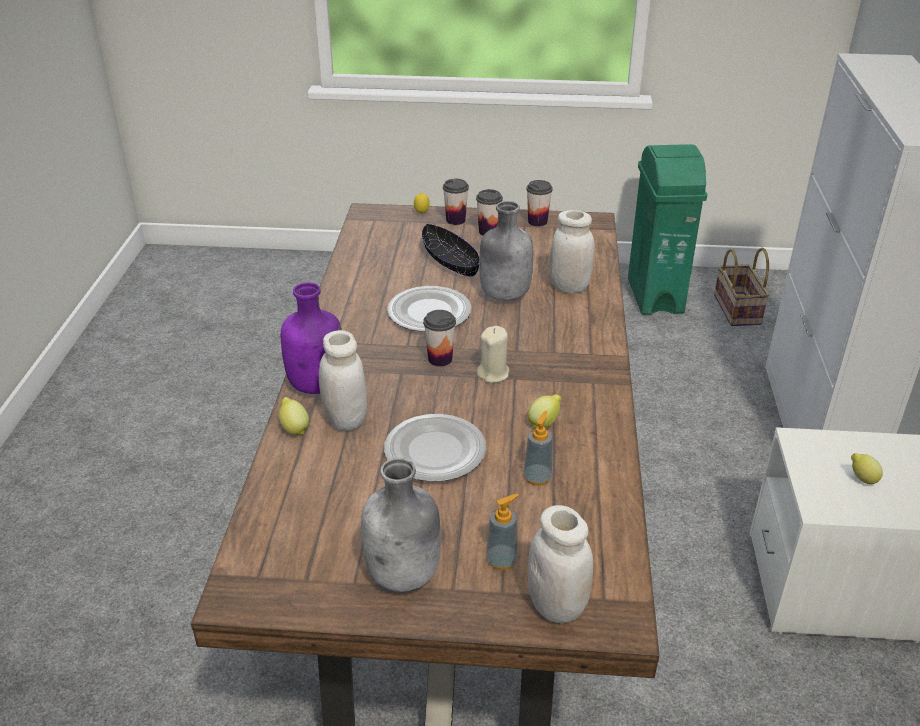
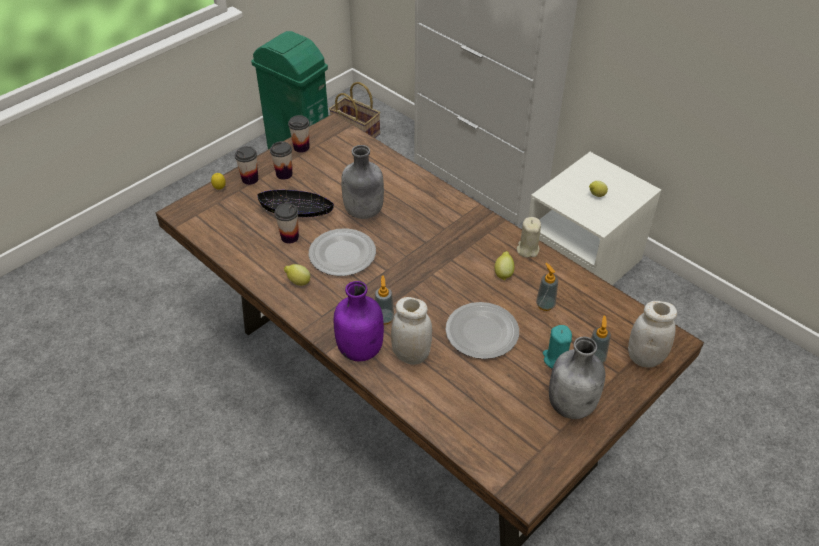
camera: 50 degrees left, 10 degrees up
(294, 429) = (394, 384): lemon -> lemon (298, 282)
(376, 378) = (384, 318): none -> soap dispenser
(440, 359) = (397, 279): cup -> cup (289, 237)
(462, 526) = (555, 359): none -> turquoise candle
(493, 373) = (437, 265): beige candle -> beige candle (527, 249)
(569, 287) = (389, 181): white jar -> none

